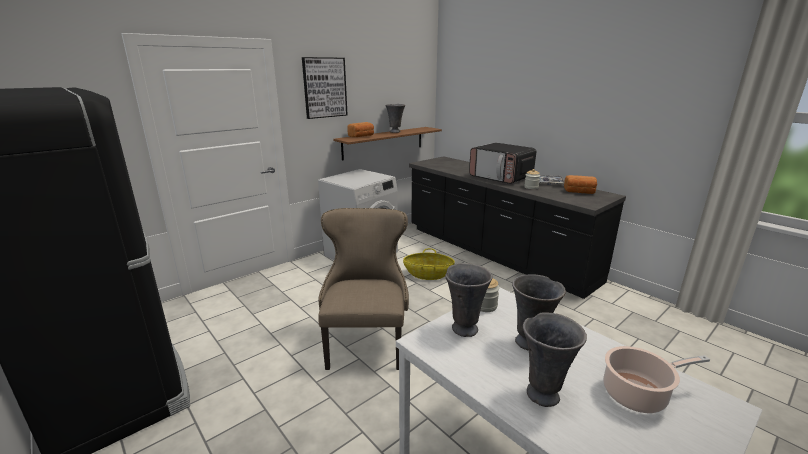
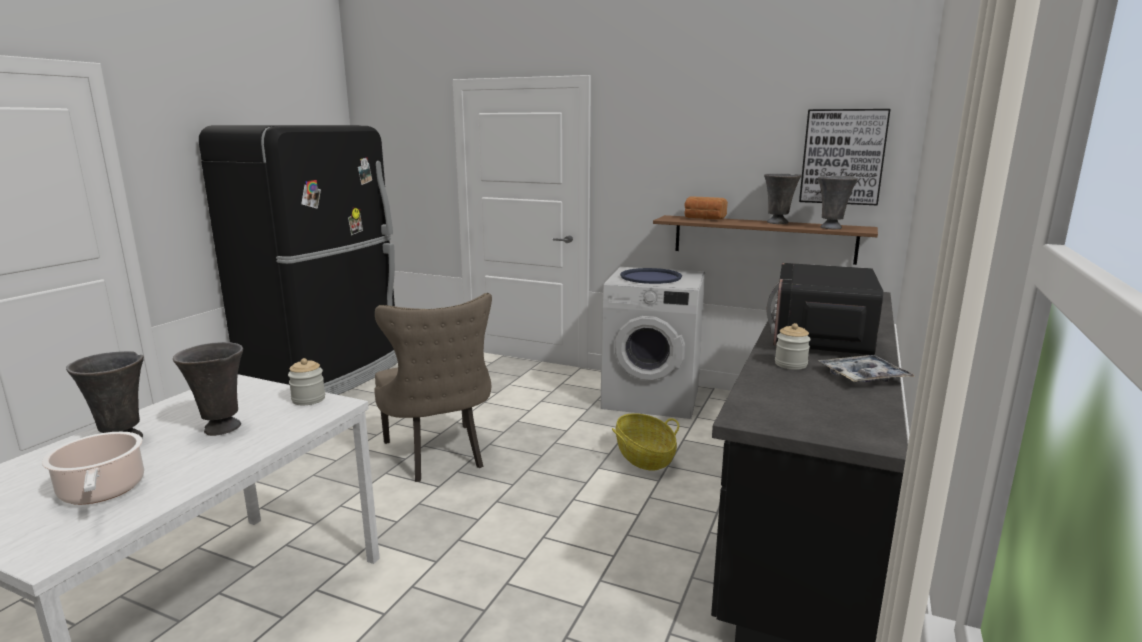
camera: 65 degrees right, 5 degrees down
(324, 87) = (659, 139): picture -> picture (843, 157)
(357, 178) = (650, 277): none -> blue tray
(366, 342) = (439, 454): beige chair -> beige chair turned 90 degrees clockwise
(464, 328) = (254, 395): grey vase -> grey vase (832, 228)
(579, 192) = (835, 406): bread -> none

